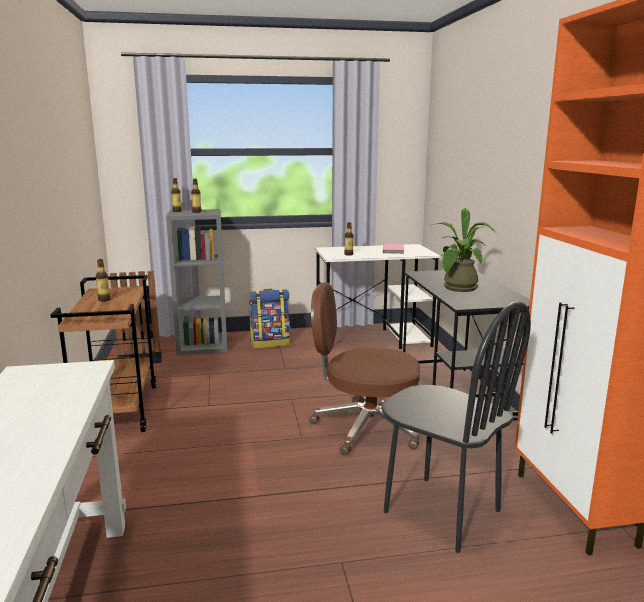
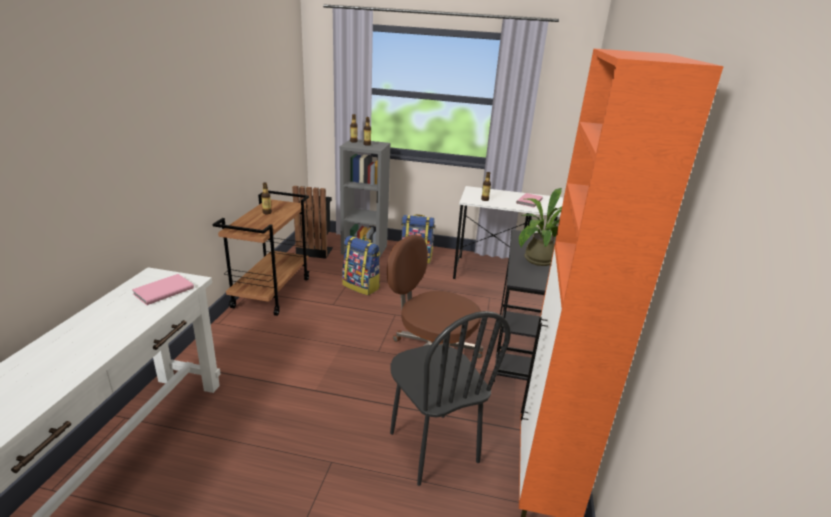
camera: 20 degrees right, 10 degrees up
(60, 383) = (162, 291): none -> pink book
(229, 381) = (362, 286): none -> backpack

